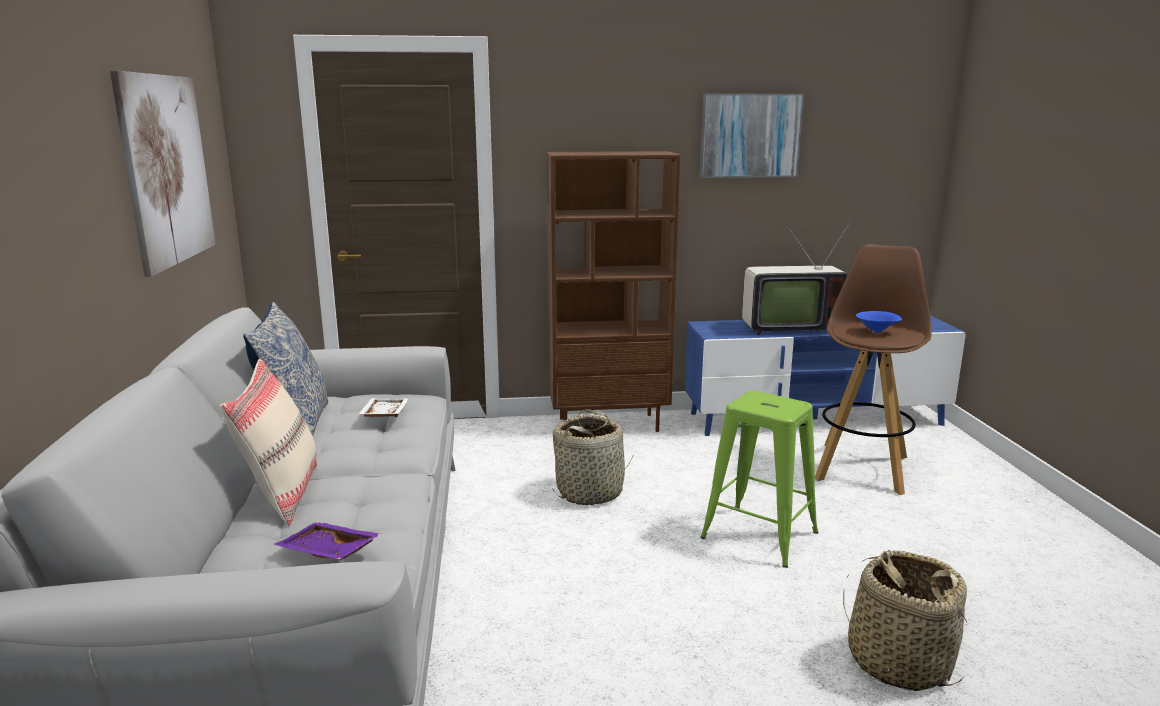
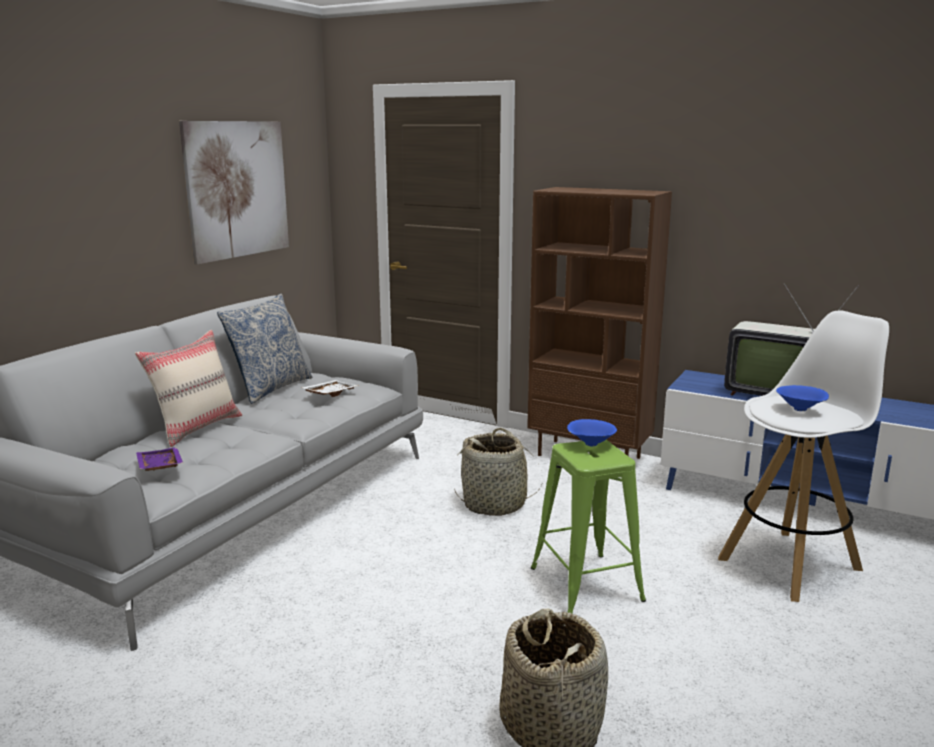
camera: 35 degrees right, 0 degrees up
(750, 135) = (767, 178): picture -> none
(754, 398) = (590, 444): none -> blue bowl
(862, 467) = (791, 563): brown stool -> white stool

